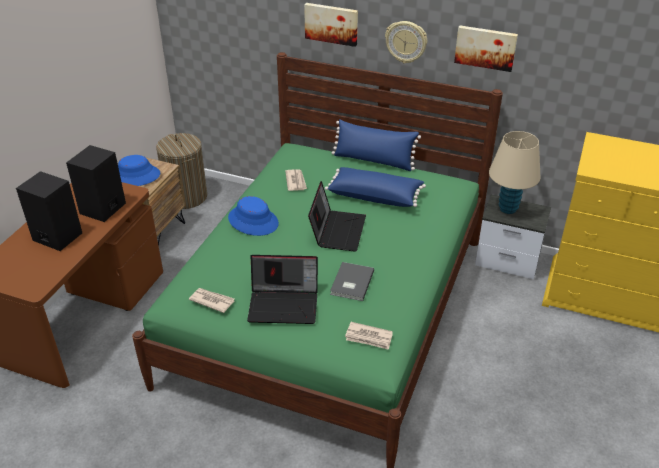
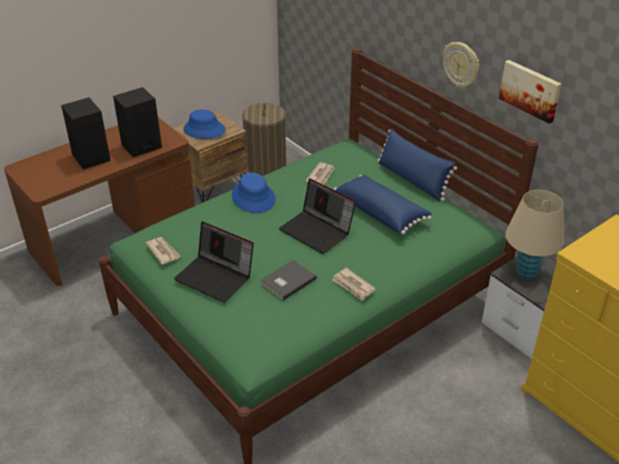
camera: 30 degrees right, 0 degrees up
(331, 23) = (402, 29): picture -> none
(337, 230) = (317, 231): laptop -> laptop turned 90 degrees clockwise
(369, 337) = (260, 334): newspaper -> newspaper (353, 286)

